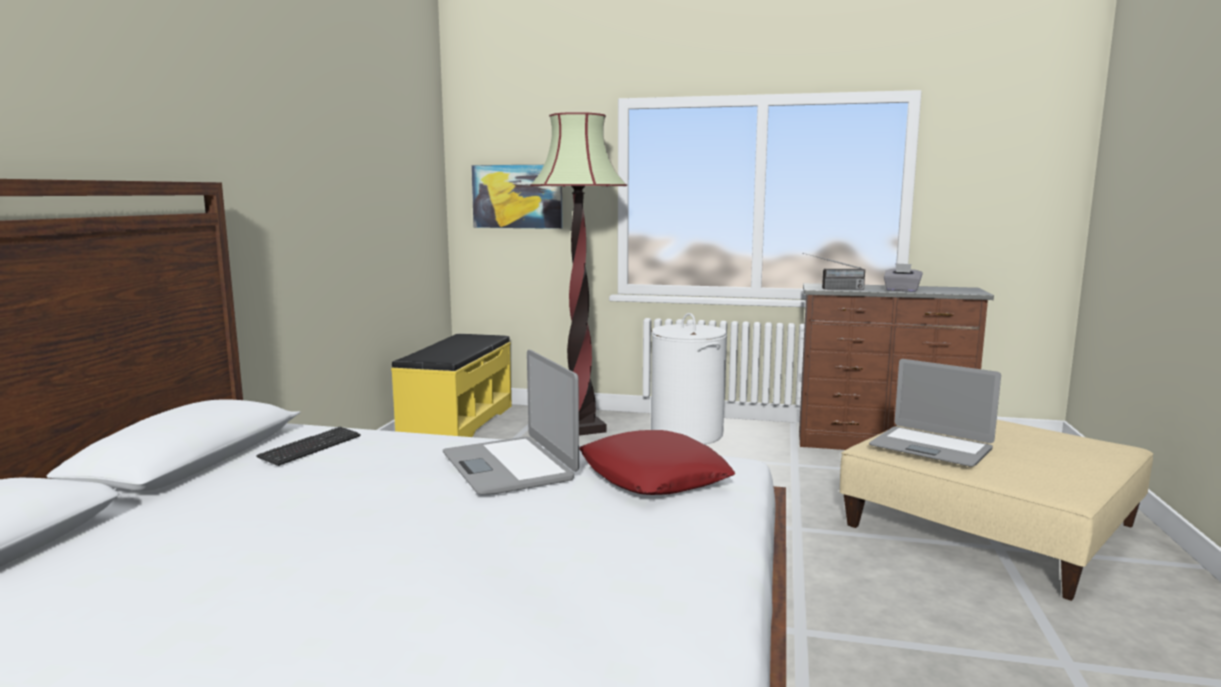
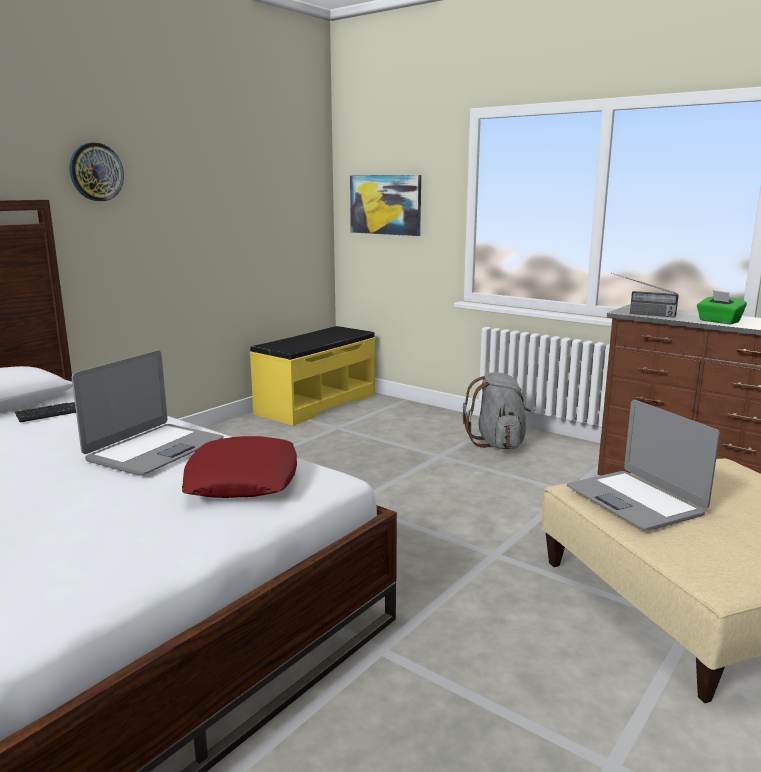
camera: 25 degrees right, 5 degrees up
(253, 150) = (96, 172): none -> wall clock
(509, 466) = (155, 450): laptop -> laptop turned 150 degrees counterclockwise
(580, 428) = (409, 423): floor lamp -> none
(686, 434) = (498, 443): white laundry basket -> grey backpack
(901, 290) = (718, 321): grey tissue box -> green tissue box

